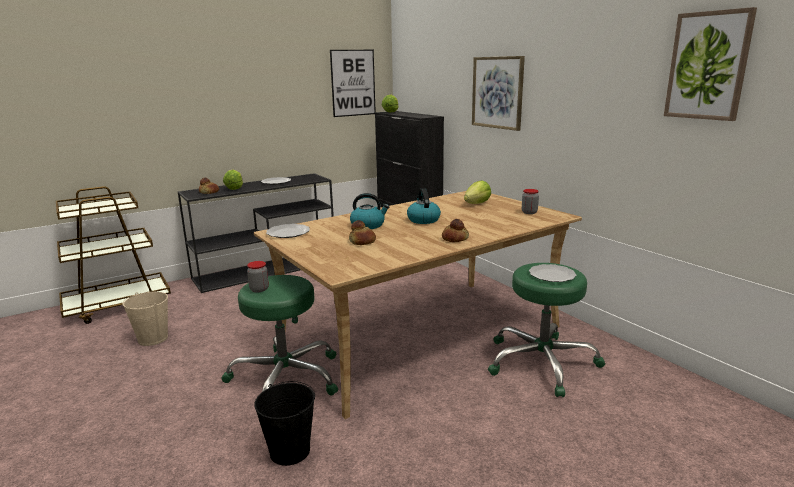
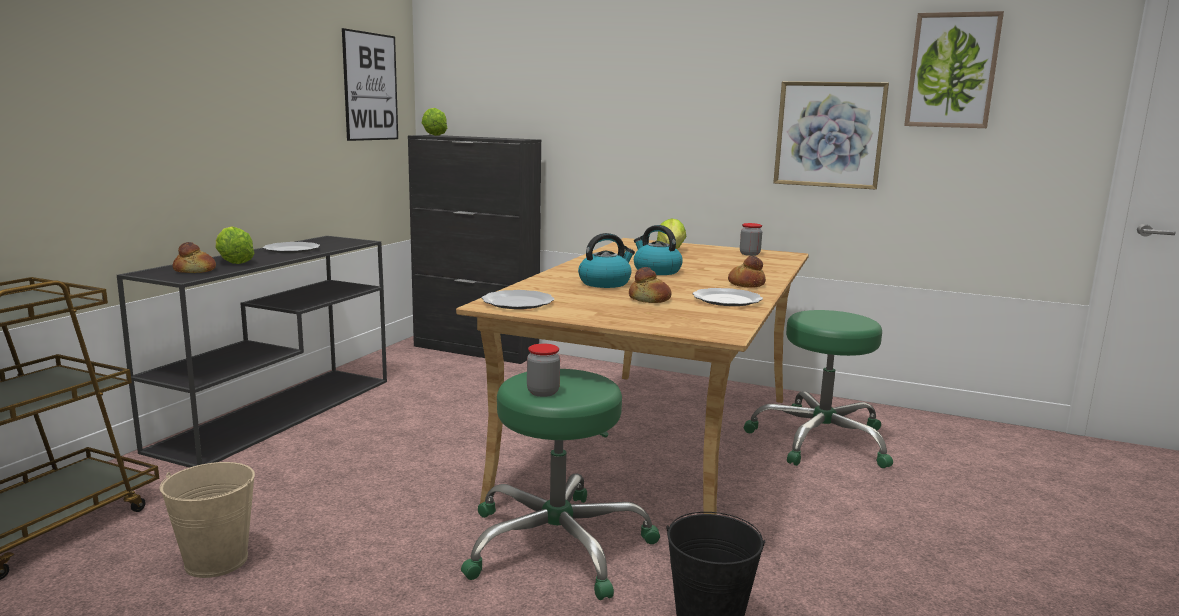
camera: 35 degrees left, 5 degrees down
(497, 92) = (643, 104): picture -> picture (829, 134)
(551, 275) = (840, 320): plate -> plate (726, 300)

